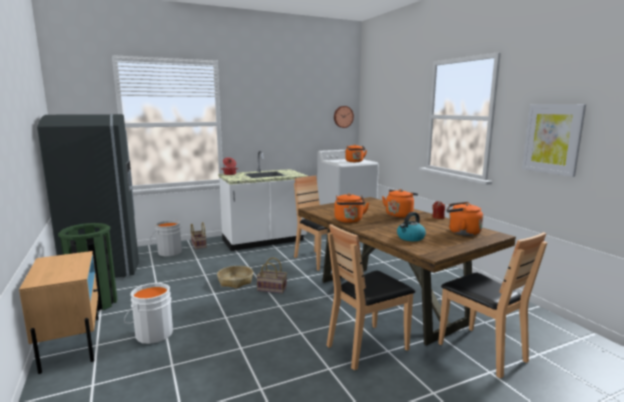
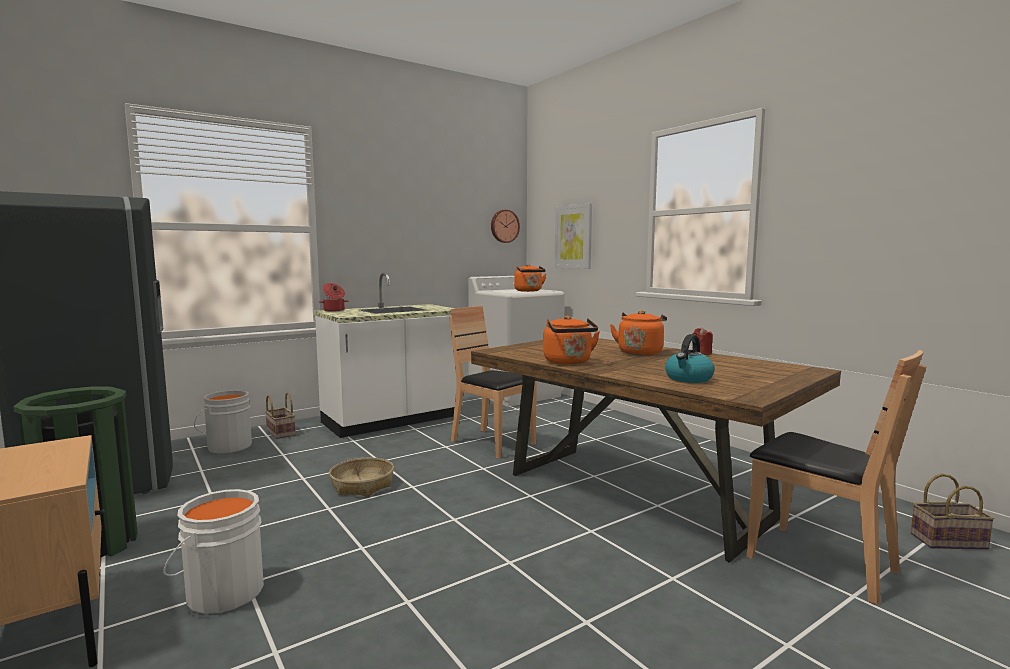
camera: 10 degrees left, 5 degrees down
(273, 289) = (432, 492): basket -> basket (949, 541)
(367, 347) = (635, 574): brown chair -> none
(461, 232) = (757, 369): orange kettle -> none
(552, 139) = (862, 225): picture -> picture (573, 236)

